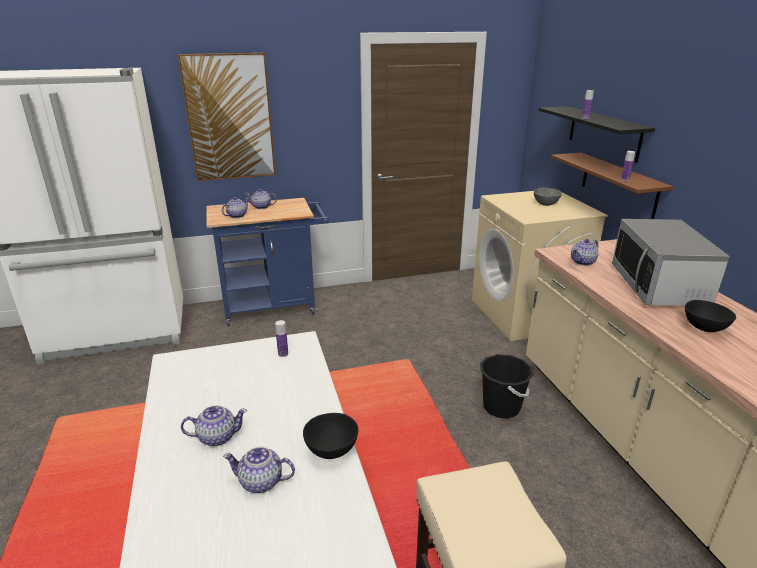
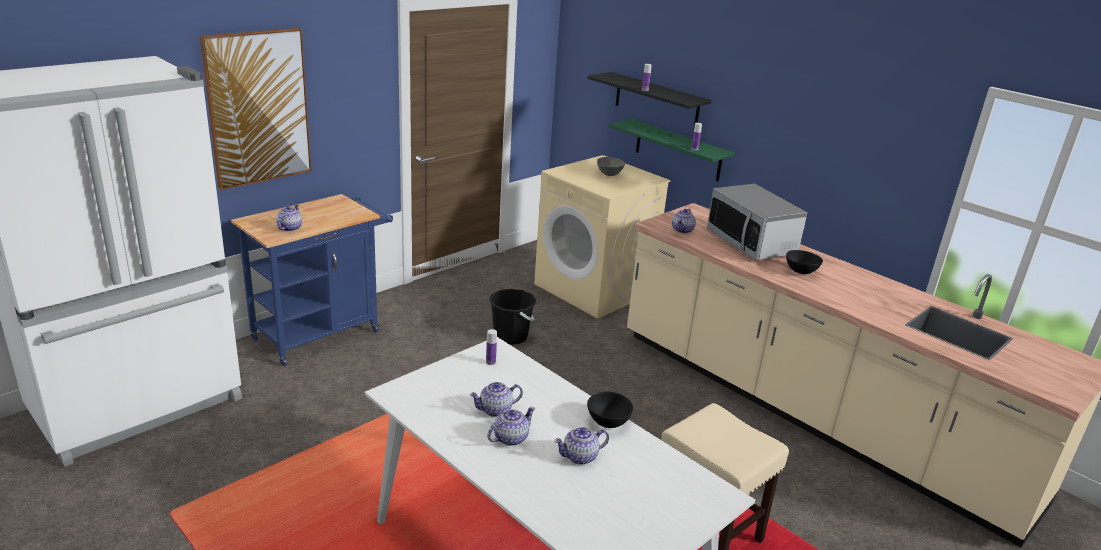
camera: 30 degrees left, 0 degrees up
(261, 207) = (306, 213): teapot -> teapot (496, 410)
(501, 407) = (629, 380): black bucket -> black bucket (511, 336)
(618, 184) = (678, 150): brown shelf -> green shelf

